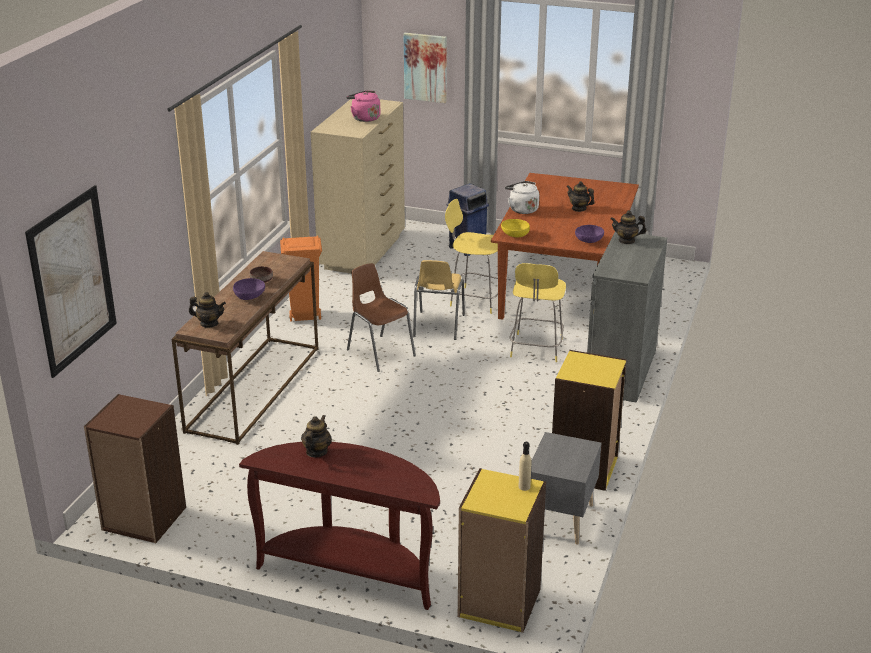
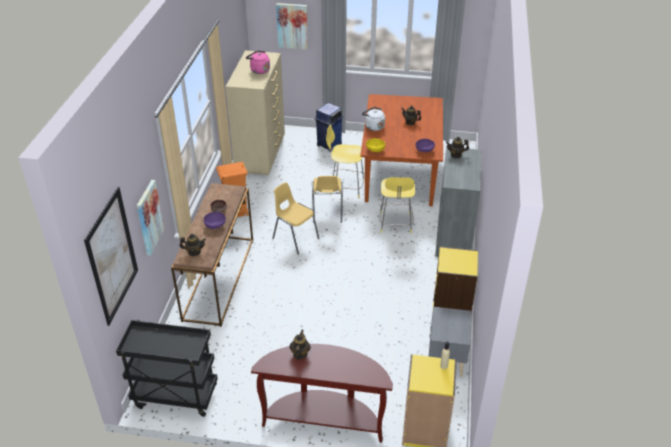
camera: 10 degrees left, 10 degrees up
(143, 519) = (174, 396): brown bookcase -> black cart
(146, 257) = (149, 217): none -> picture
(380, 353) = (295, 238): brown chair -> yellow chair

